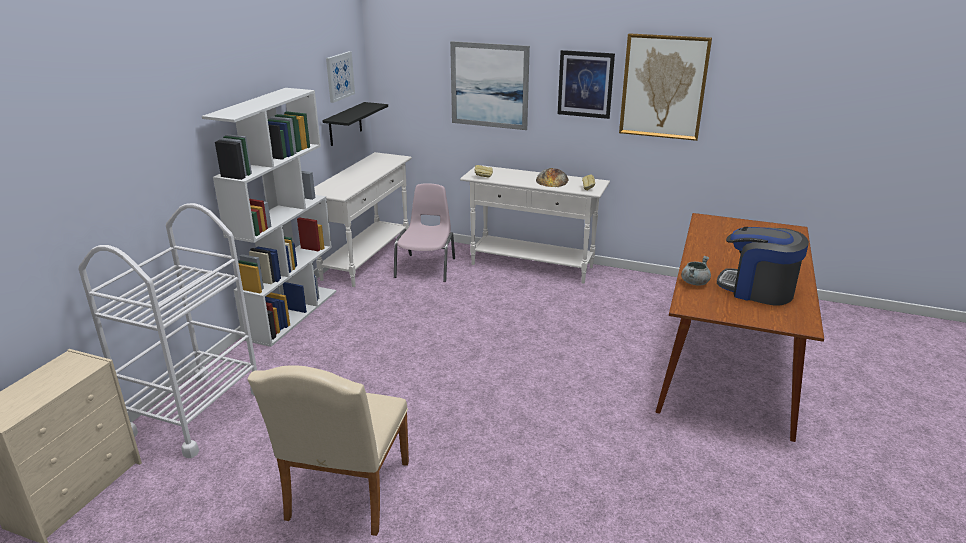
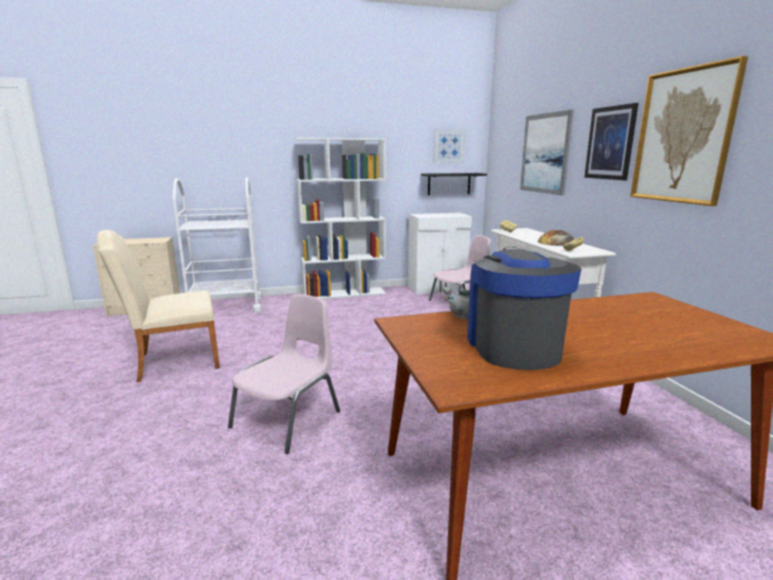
camera: 55 degrees right, 10 degrees down
(367, 259) = (437, 288): white console table -> white cabinet
(566, 445) = (288, 419): none -> pink chair

